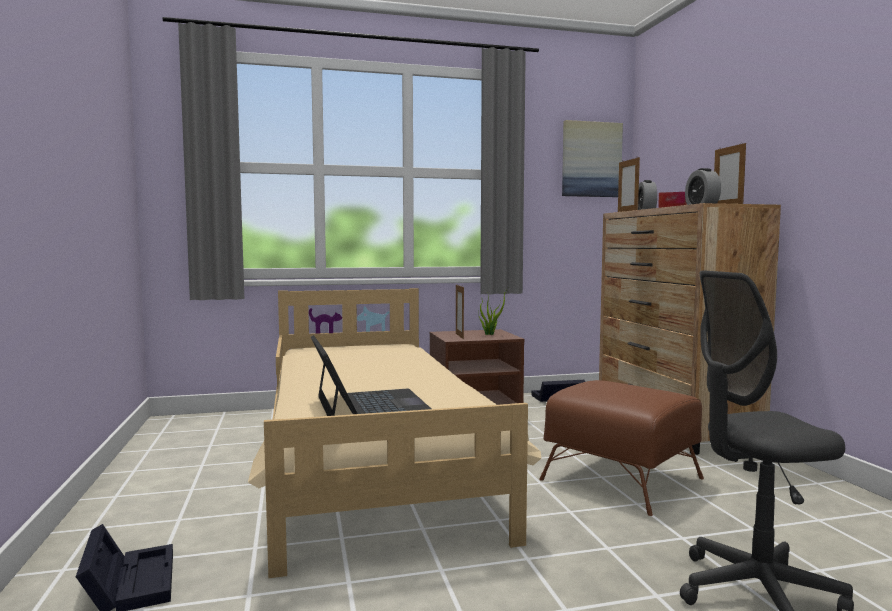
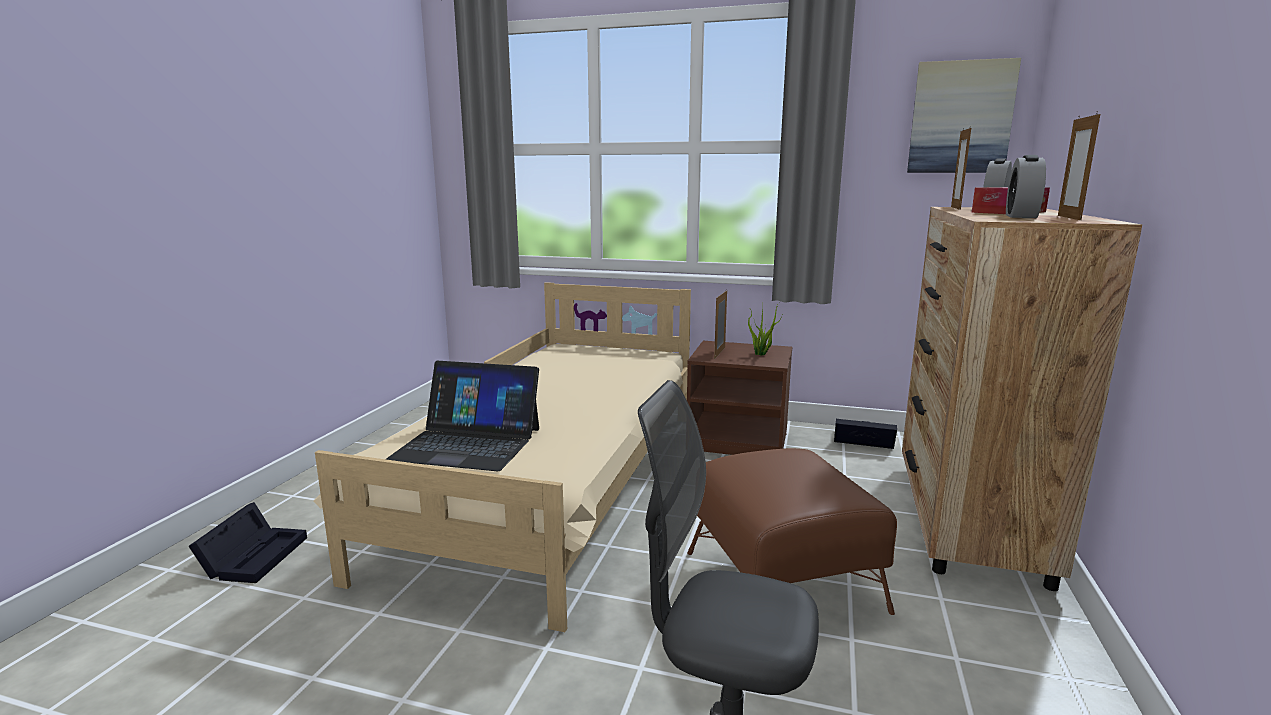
camera: 30 degrees right, 10 degrees up
(371, 406) = (468, 443): laptop -> laptop turned 90 degrees clockwise

